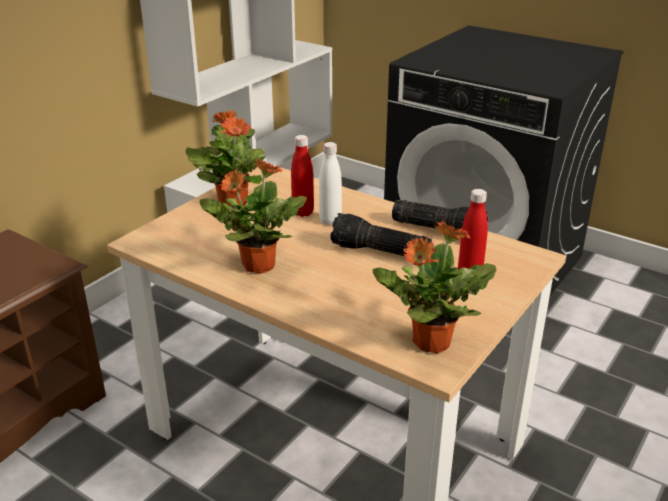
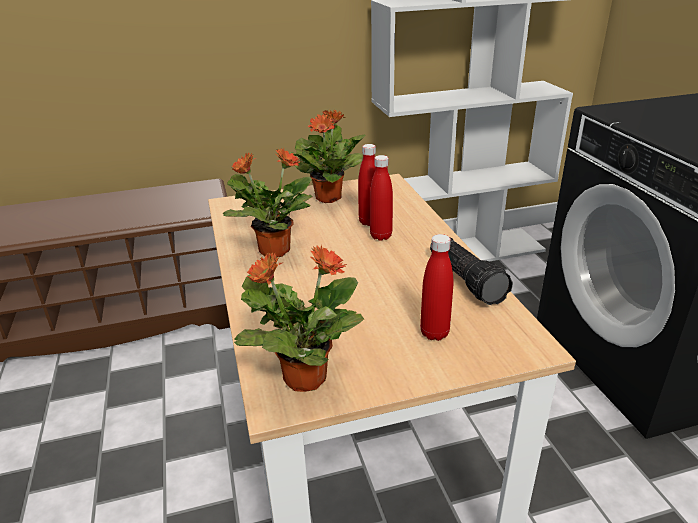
camera: 40 degrees right, 0 degrees up
(330, 221) = (381, 236): white bottle -> red bottle
(379, 252) = (381, 277): flashlight -> none

